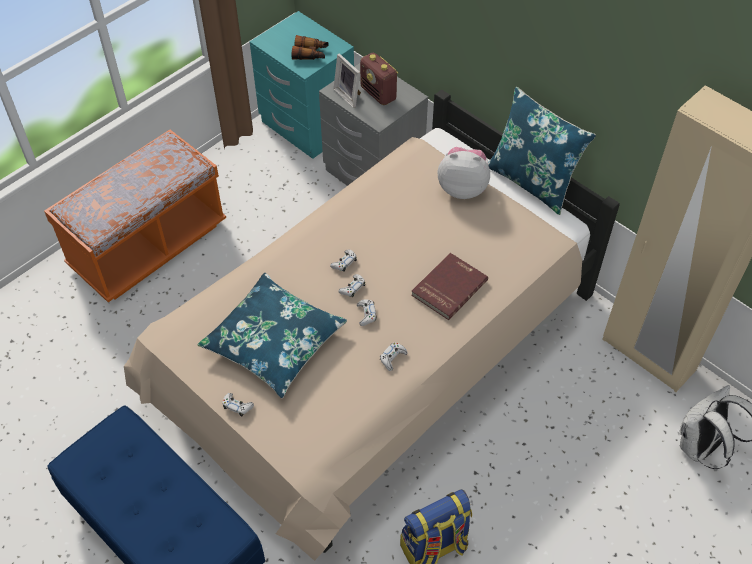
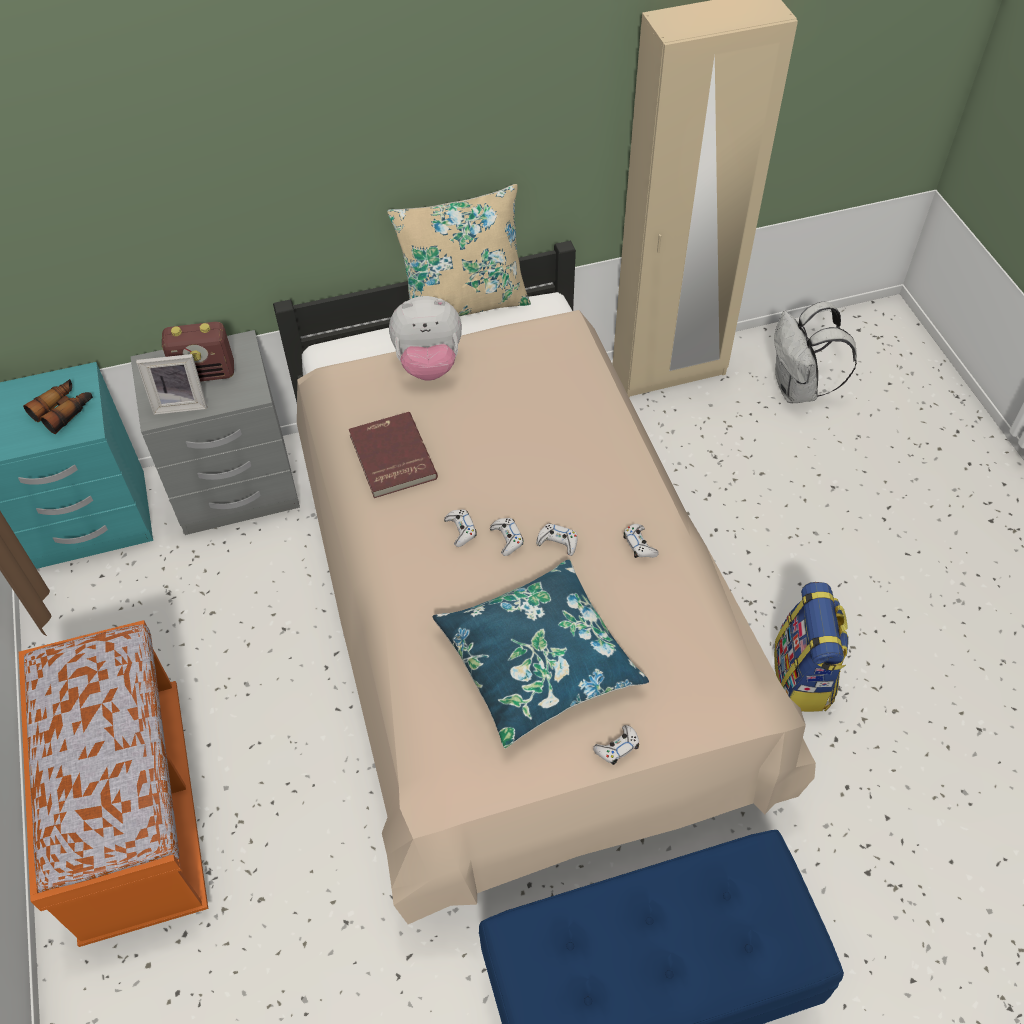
camera: 60 degrees left, 0 degrees up
(448, 287) = (569, 445): red book -> red book (391, 457)
(462, 187) = (428, 364): plush toy -> plush toy turned 135 degrees counterclockwise
(532, 181) = (464, 303): blue pillow -> beige pillow

